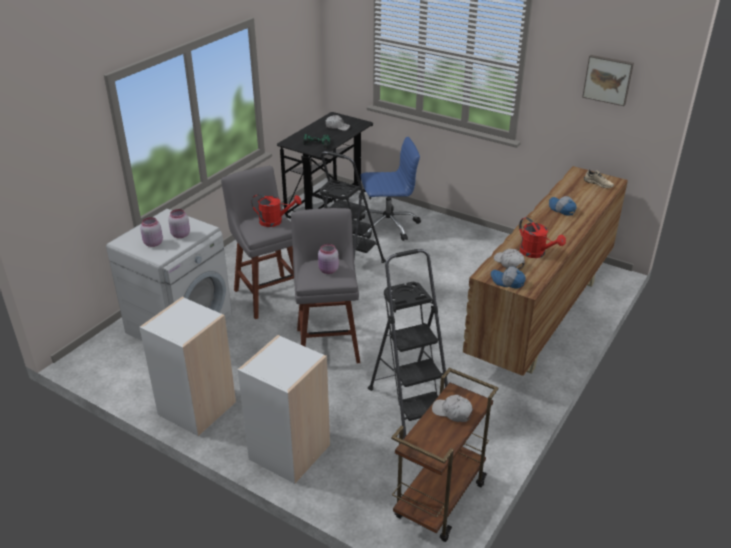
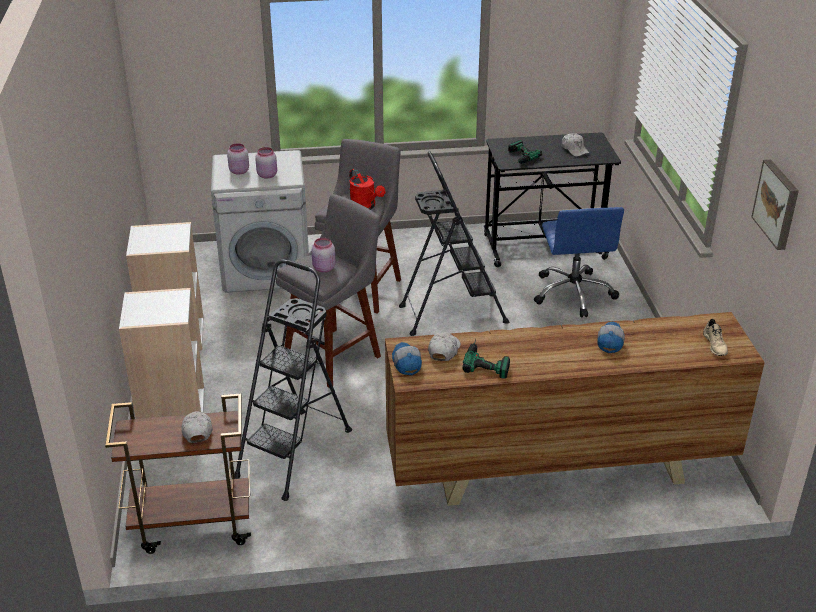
camera: 50 degrees right, 0 degrees up
(388, 225) = (573, 293): blue office chair -> blue office chair turned 45 degrees clockwise
(536, 253) = (487, 360): red watering can -> power drill

